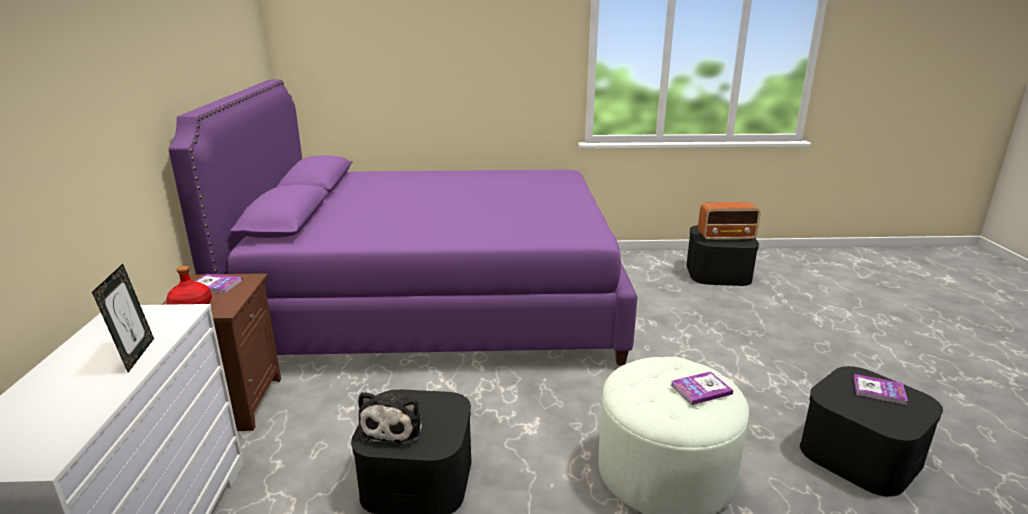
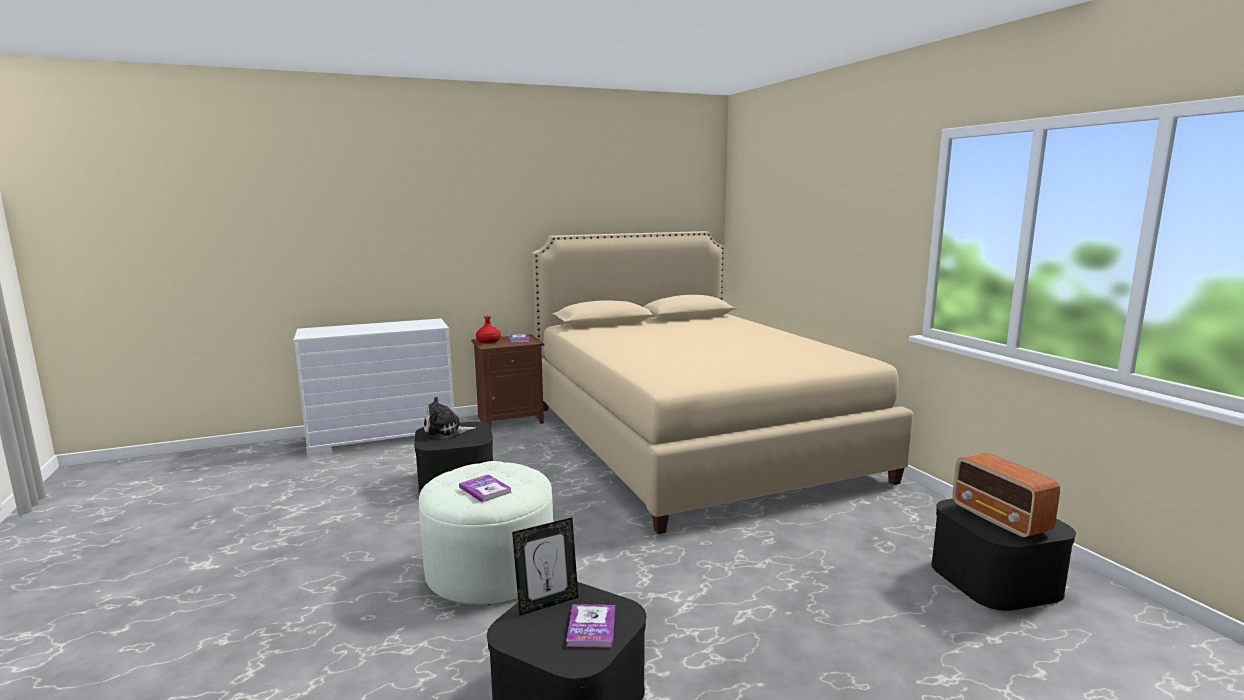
camera: 70 degrees right, 10 degrees down
(135, 355) = (389, 329): picture frame -> picture frame (547, 603)
(437, 303) = (692, 441): purple bed -> beige bed

